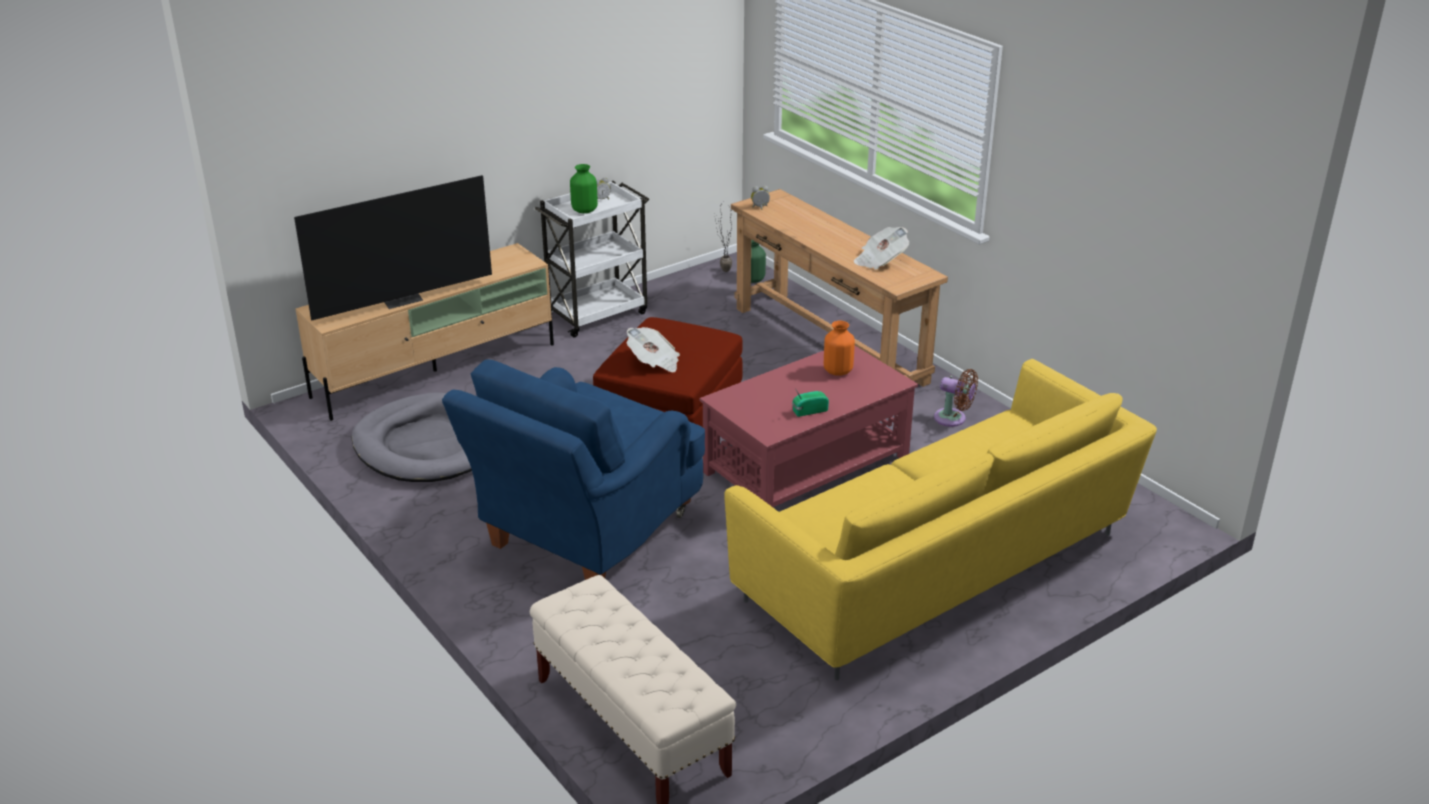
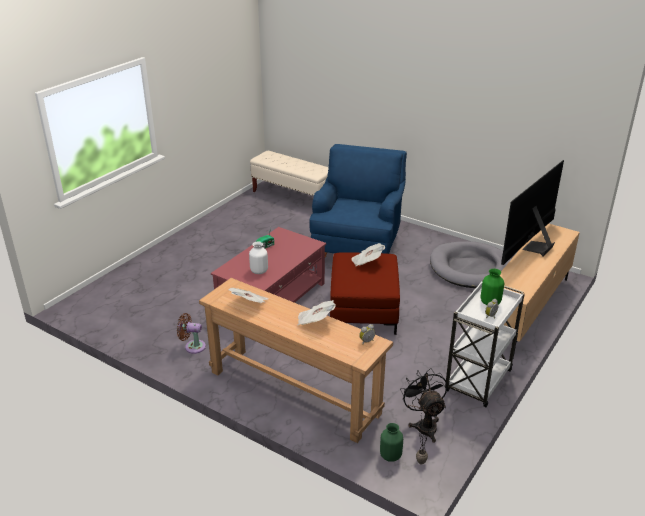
camera: 160 degrees right, 0 degrees up
(697, 293) = (424, 425): none -> black fan
(806, 232) = (315, 321): none -> newspaper
(838, 371) = (258, 271): orange vase -> white vase
(938, 569) = (192, 262): yellow sofa -> none

